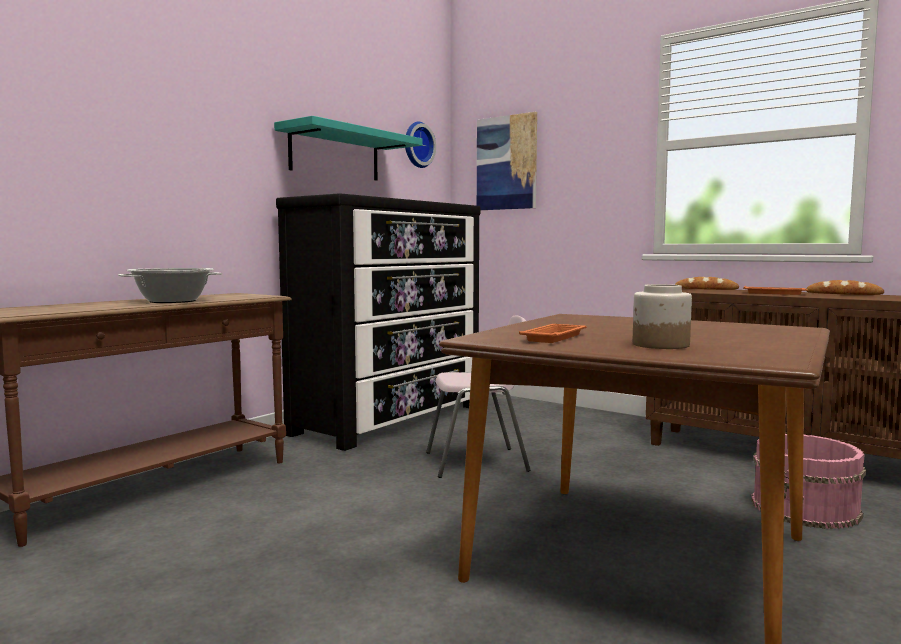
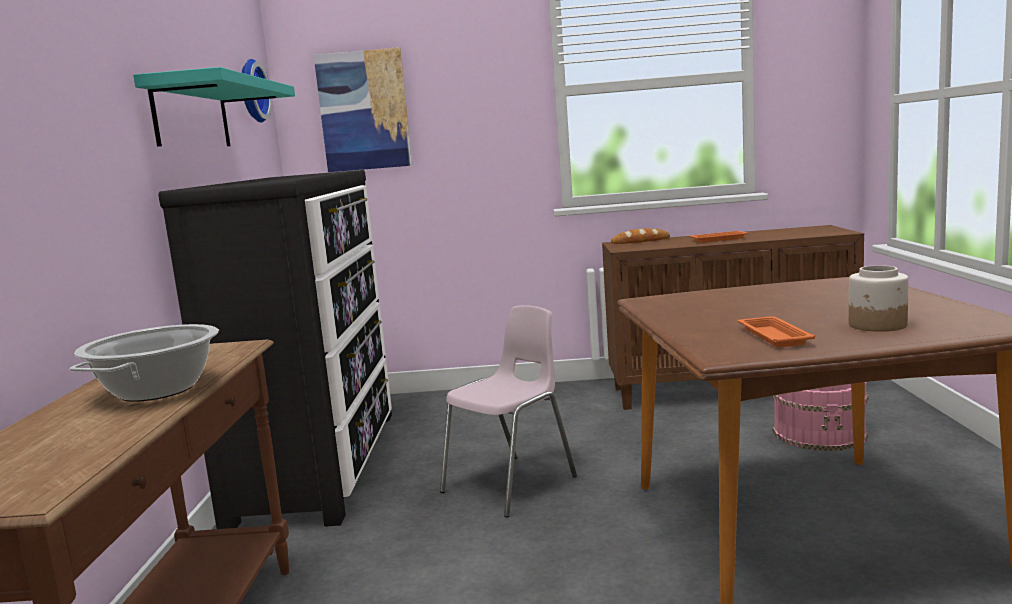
camera: 35 degrees left, 5 degrees up
(843, 294) = (763, 231): bread -> none

